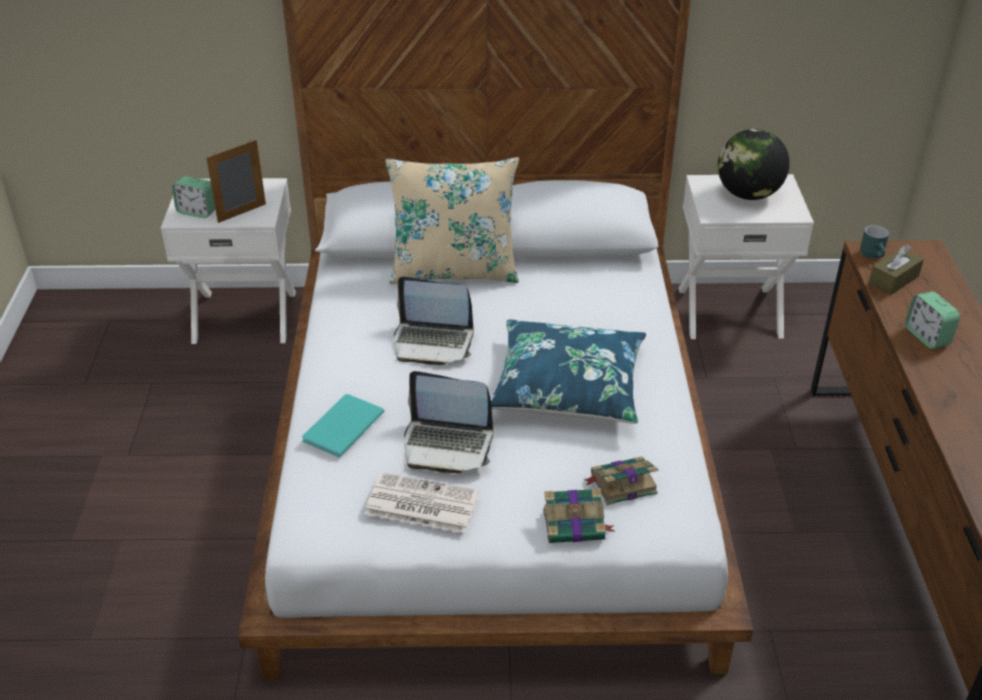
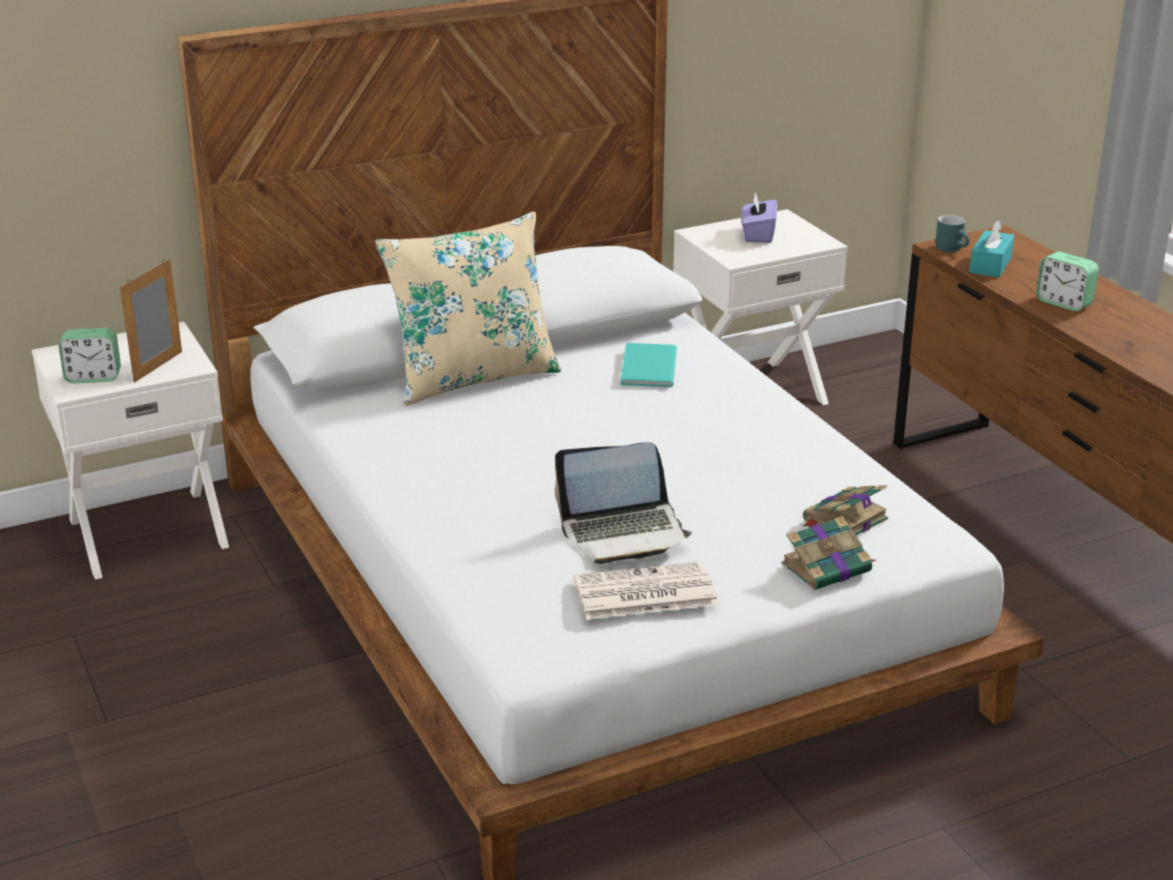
camera: 25 degrees left, 10 degrees down
(340, 427) = (478, 550): turquoise book -> turquoise book (646, 368)
(433, 342) = (513, 447): laptop -> none
(567, 386) = (705, 451): blue pillow -> none
(748, 194) = (757, 235): globe -> purple tissue box
(893, 280) = (990, 265): brown tissue box -> turquoise tissue box

